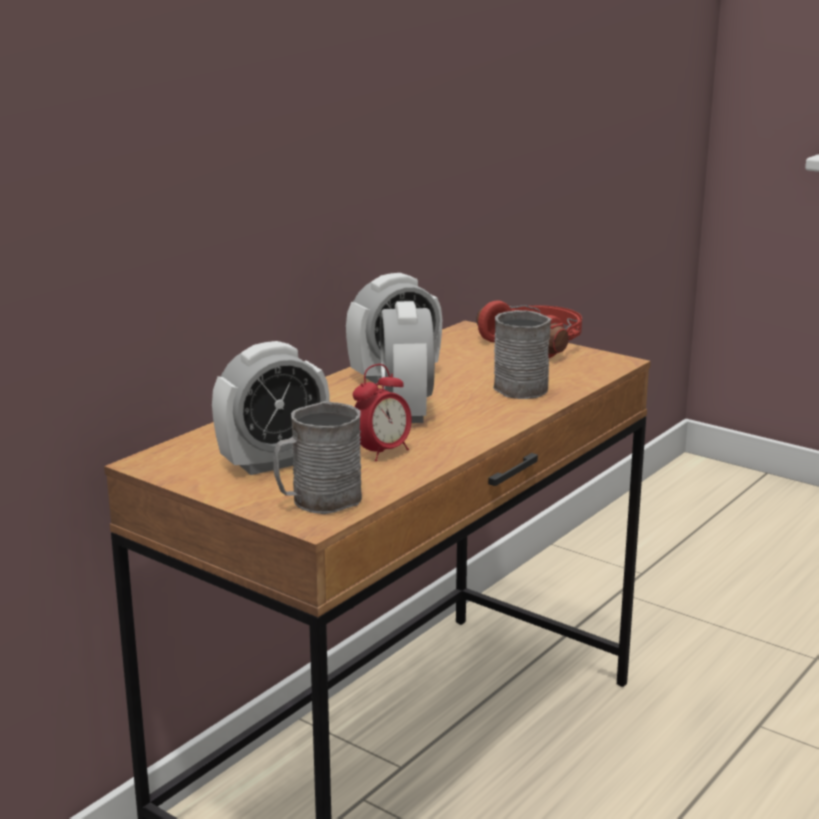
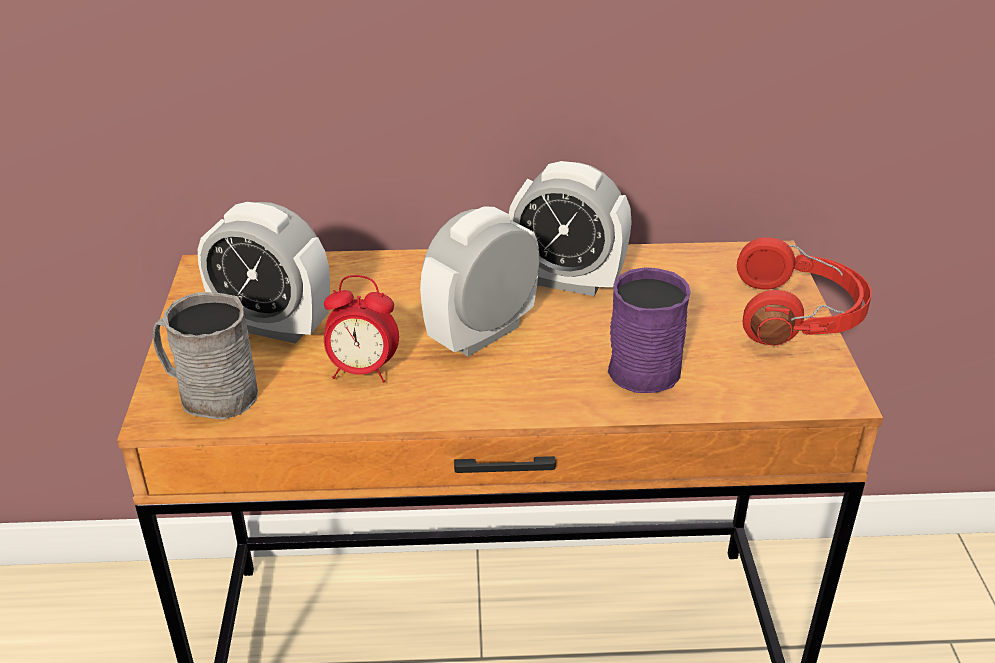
camera: 50 degrees right, 15 degrees up
(516, 386) = (648, 364): grey mug -> purple mug

